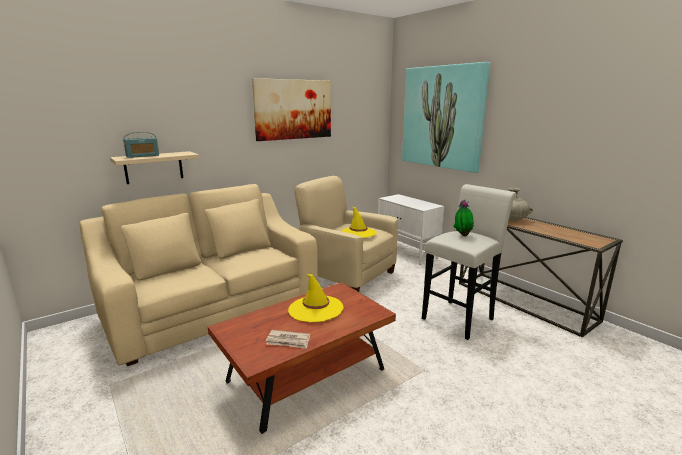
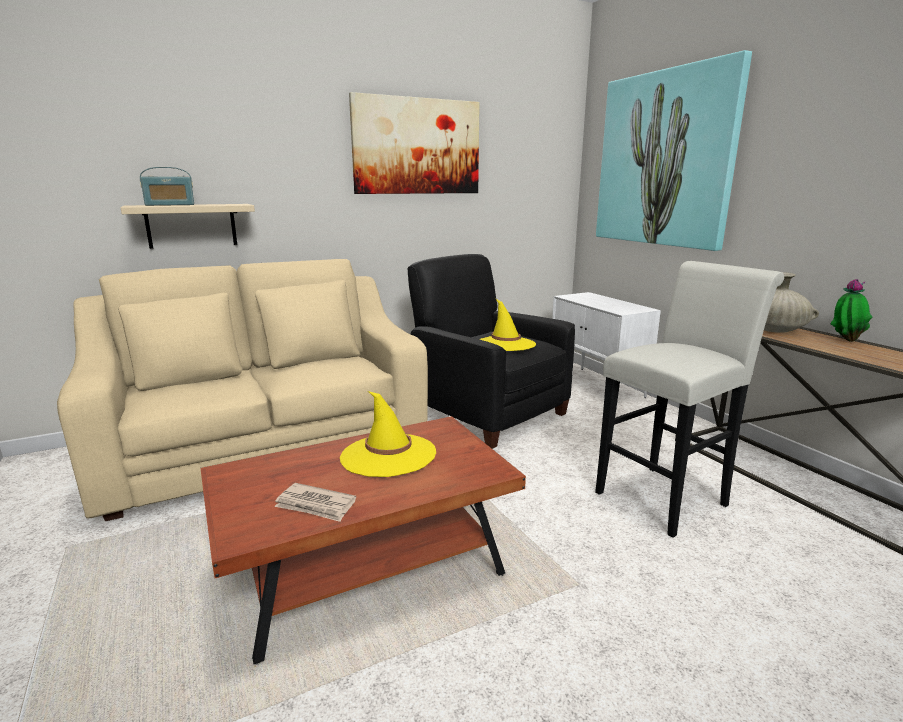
camera: 10 degrees right, 0 degrees up
(346, 275) = (487, 413): beige armchair -> black armchair
(462, 235) = (674, 348): potted plant -> potted plant (845, 340)

